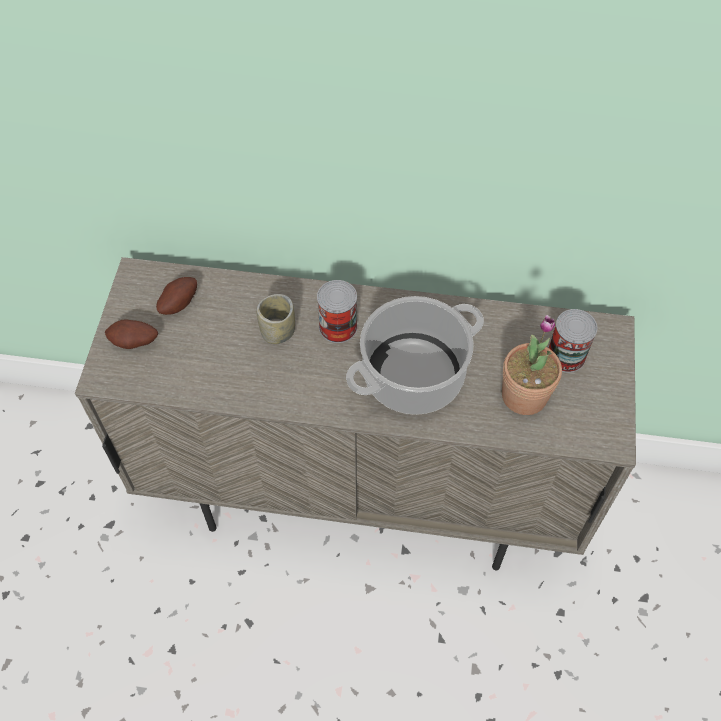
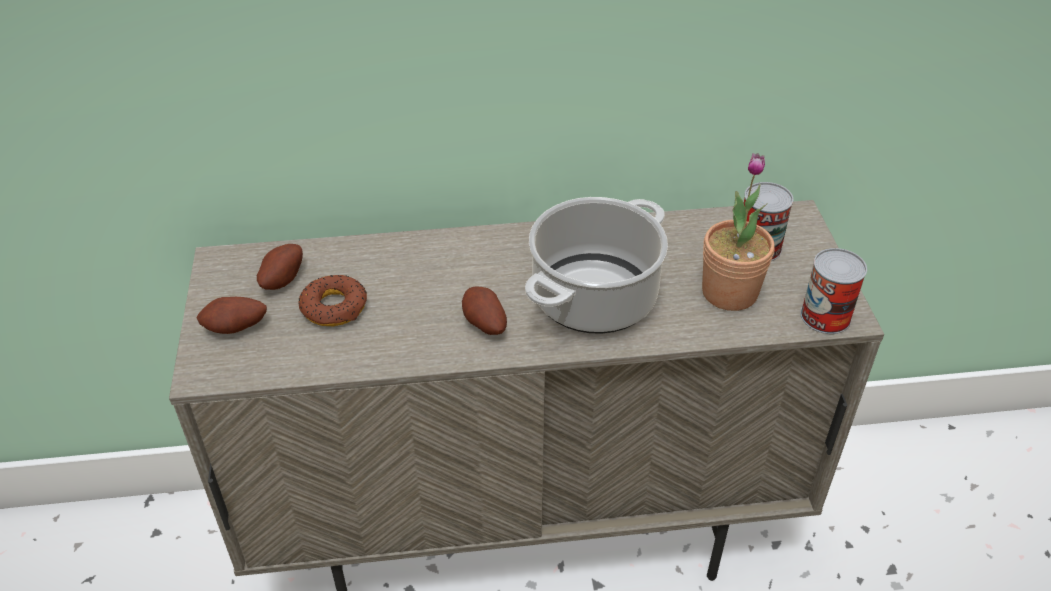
camera: 15 degrees left, 15 degrees down
(211, 339) = (334, 307): none -> donut
(278, 332) = (416, 285): cup -> none
(319, 381) = (484, 324): none -> potato
(338, 327) = (486, 267): can -> can (825, 316)

